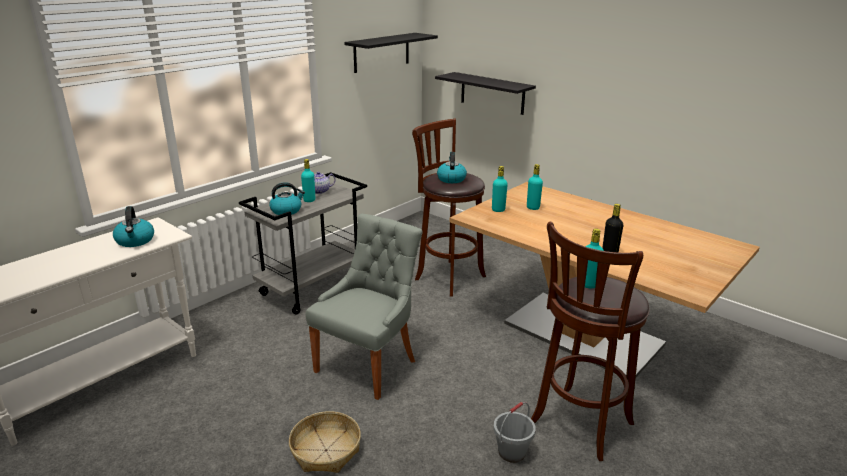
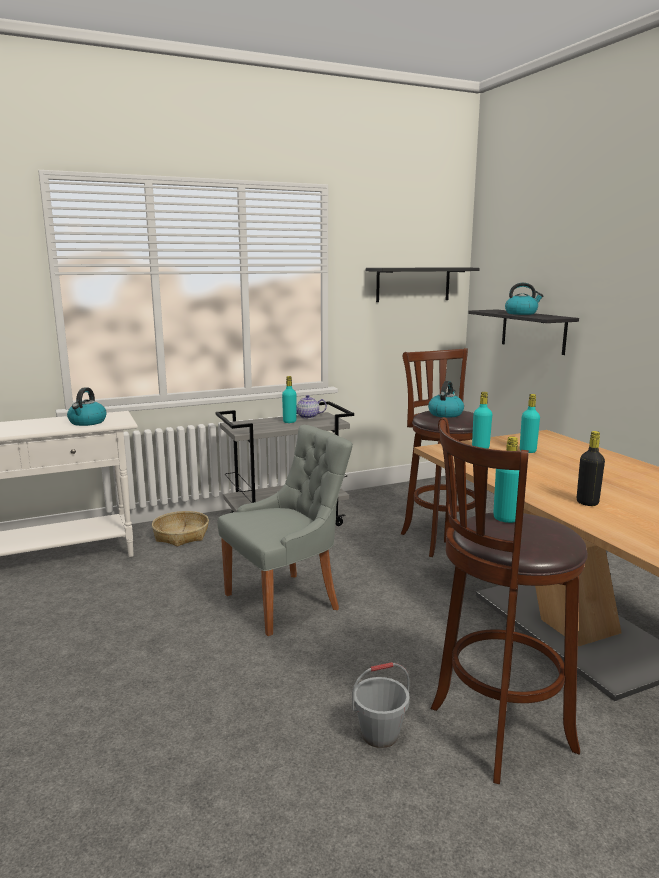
camera: 25 degrees right, 10 degrees down
(286, 210) = (258, 426): kettle -> kettle (521, 313)
(325, 450) = (175, 668): basket -> basket (181, 535)

